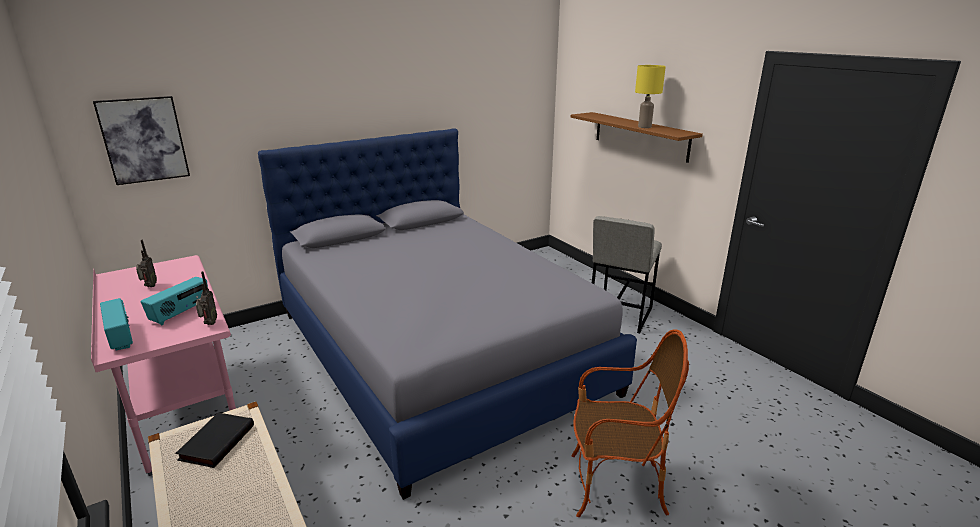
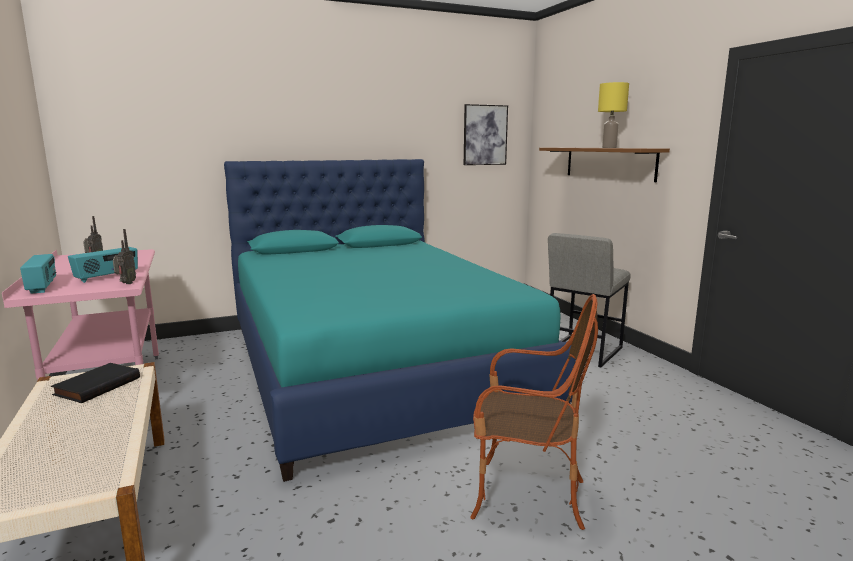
camera: 10 degrees right, 10 degrees down
(144, 140) = (123, 143): picture -> picture (485, 135)
(437, 351) = (374, 366): grey bed -> turquoise bed

